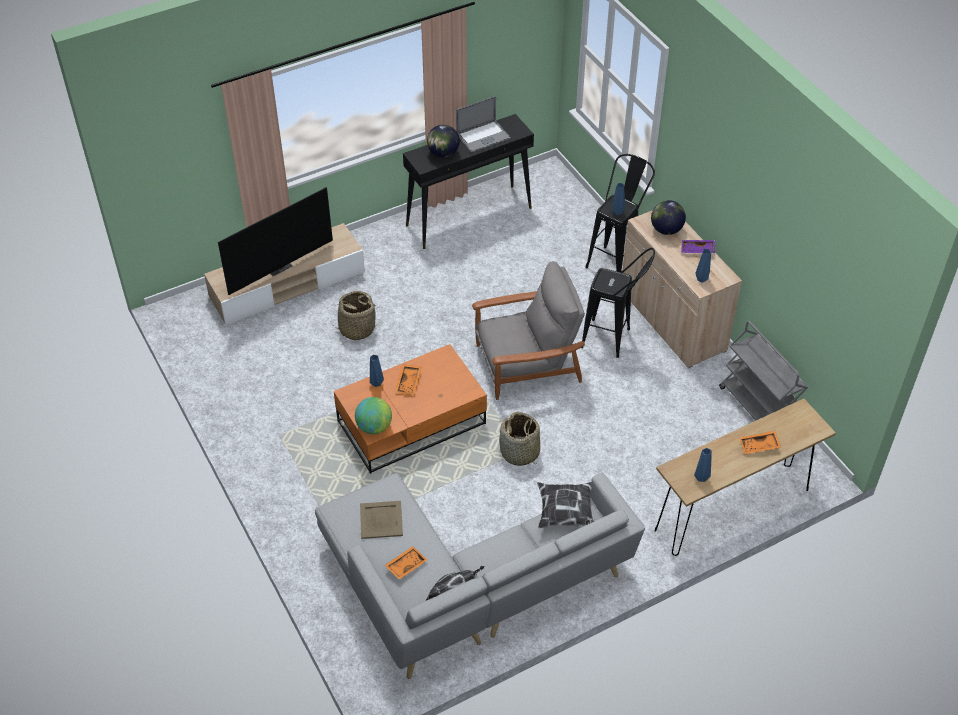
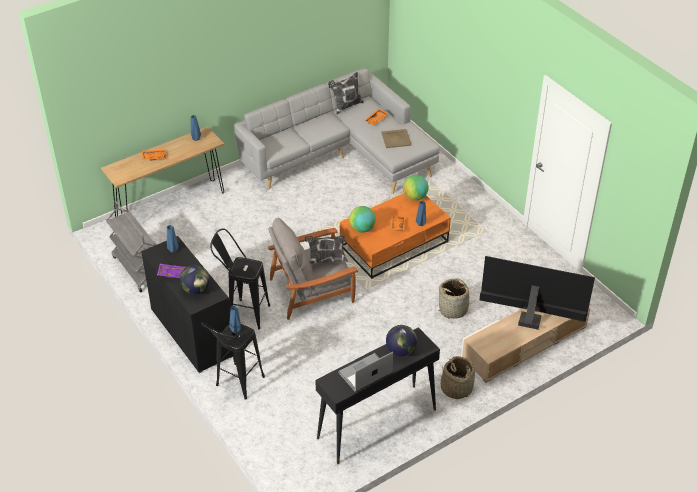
camera: 175 degrees right, 5 degrees down
(278, 266) = (530, 318): television -> television turned 60 degrees clockwise
(457, 381) = (362, 229): none -> globe
(520, 452) = (314, 230): basket -> basket (456, 388)
(566, 514) = (281, 148): pillow -> pillow (326, 256)
(672, 321) = (192, 332): beige cabinet -> black cabinet

